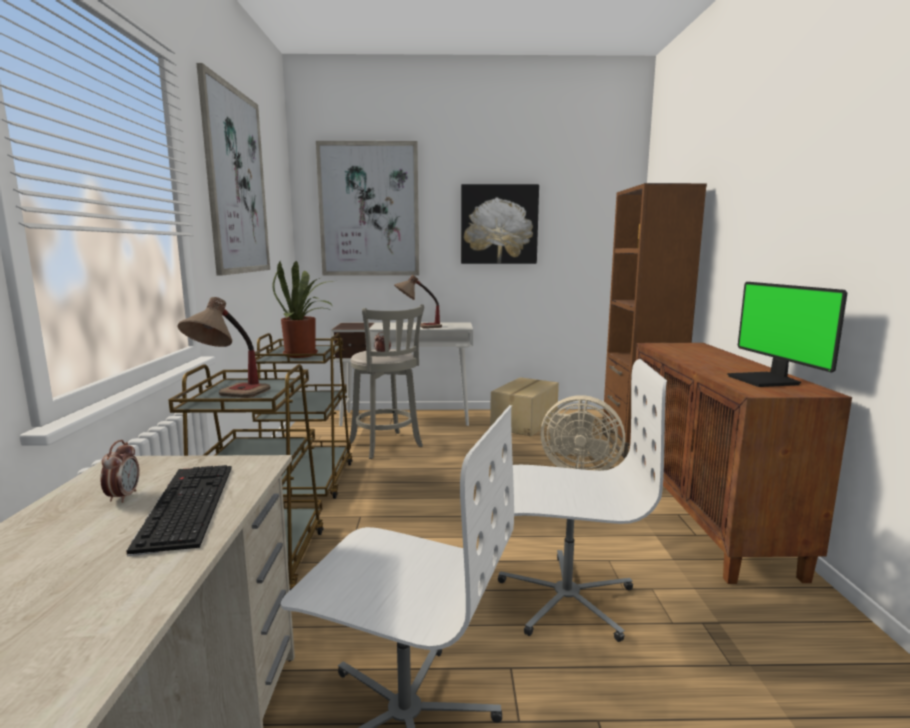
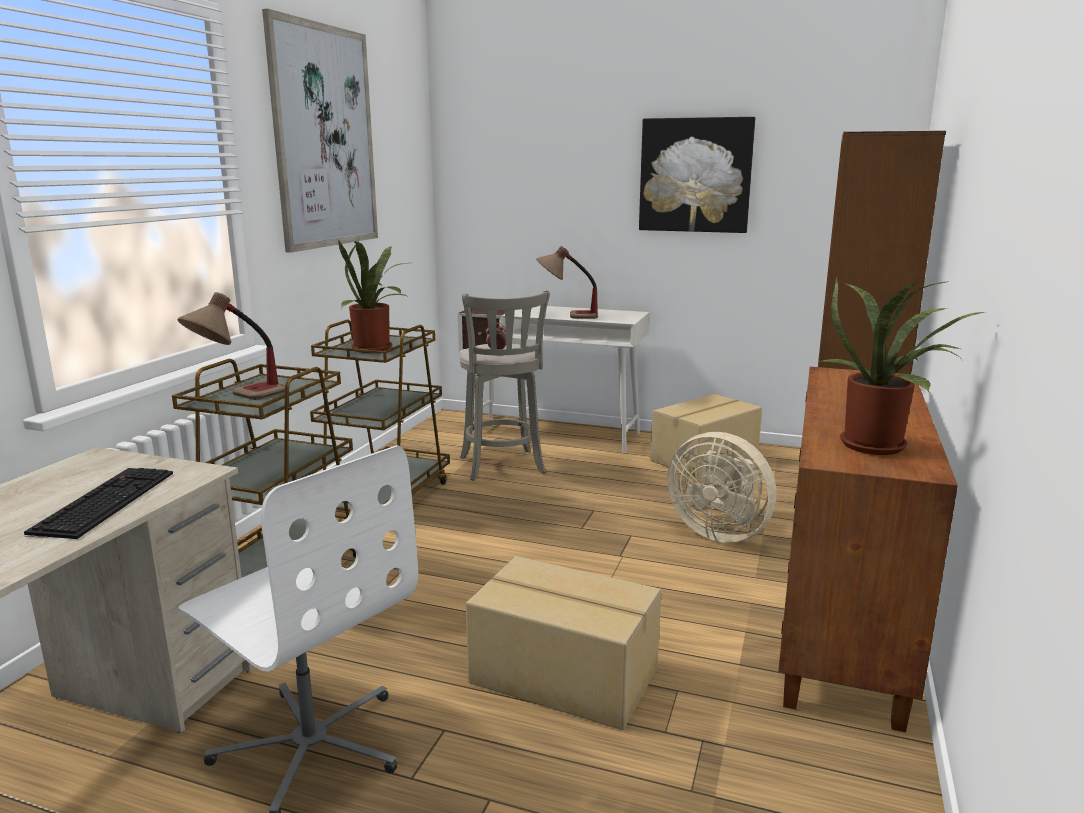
camera: 20 degrees right, 5 degrees up
(123, 497) = (69, 487): alarm clock -> none
(369, 210) = (523, 155): picture -> none
(565, 597) = (564, 677): white office chair -> cardboard box
(766, 380) = (879, 445): monitor -> potted plant

